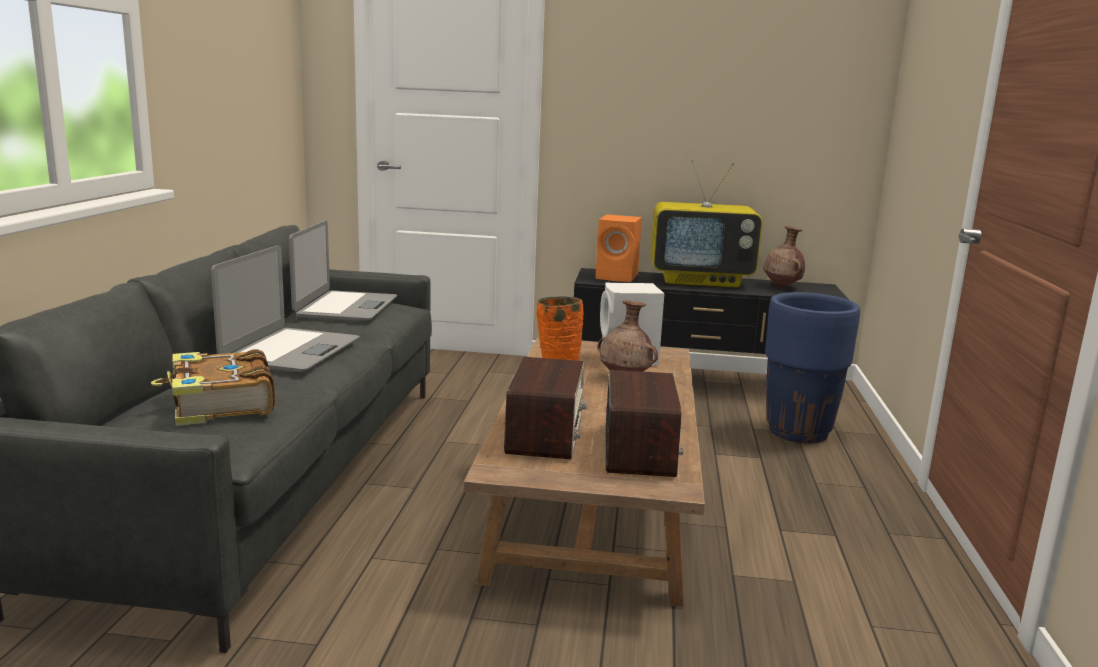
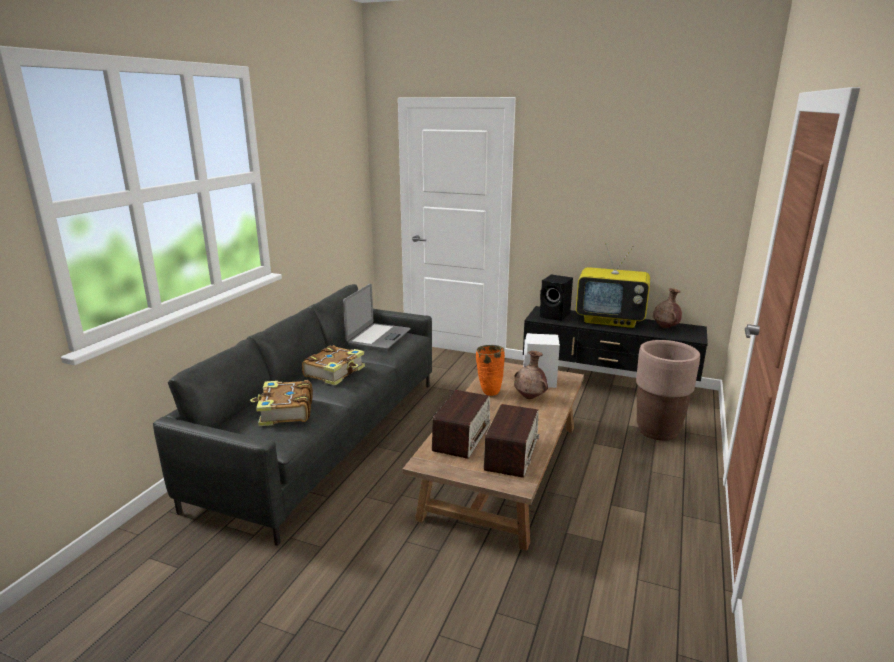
camera: 15 degrees right, 5 degrees up
(291, 352) = (335, 372): laptop -> book
(618, 277) = (556, 315): orange speaker -> black speaker
(798, 432) = (658, 431): blue planter -> brown planter

